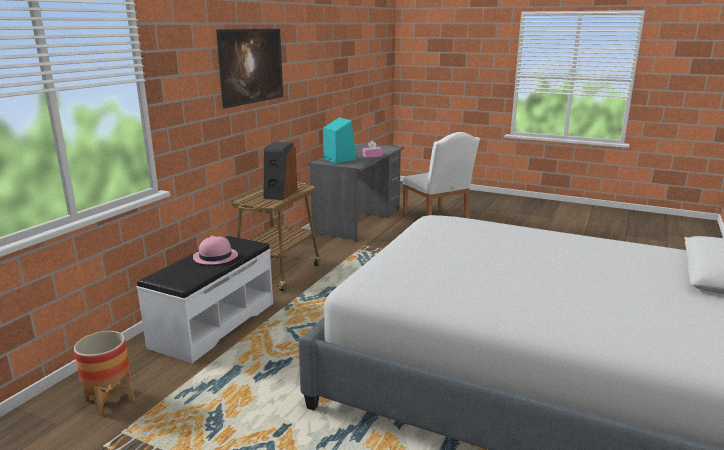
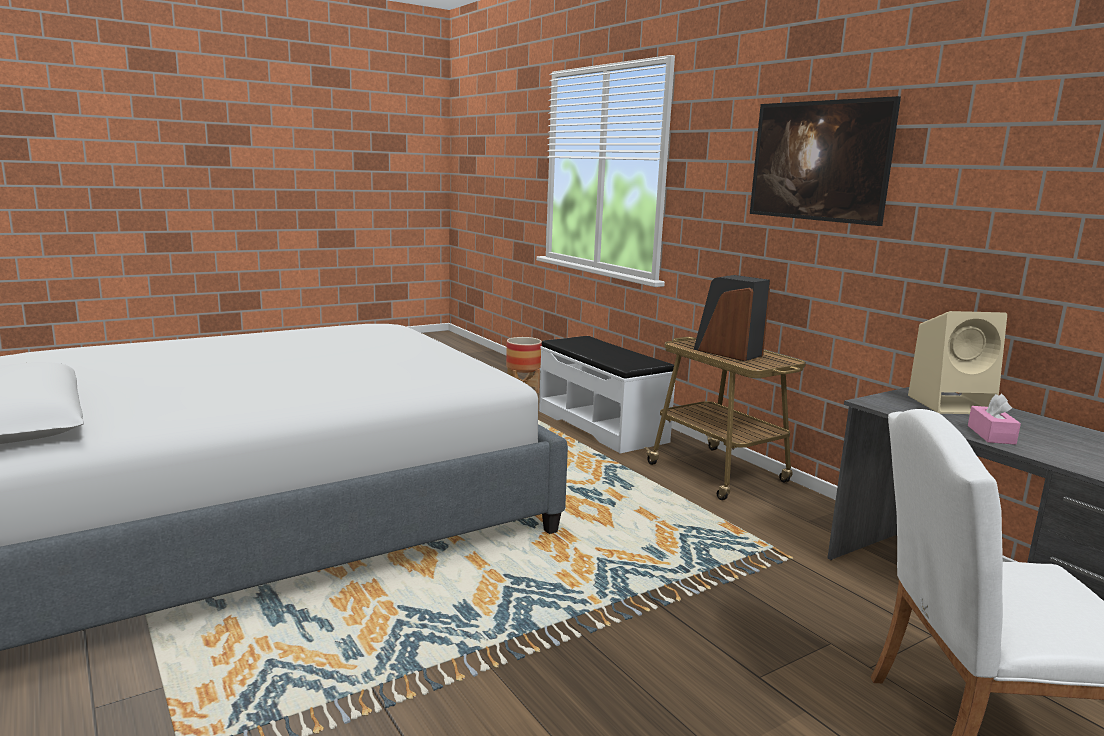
camera: 120 degrees right, 5 degrees down
(215, 257) = (609, 353): pink hat -> none
(339, 159) = (952, 404): turquoise speaker -> beige speaker

